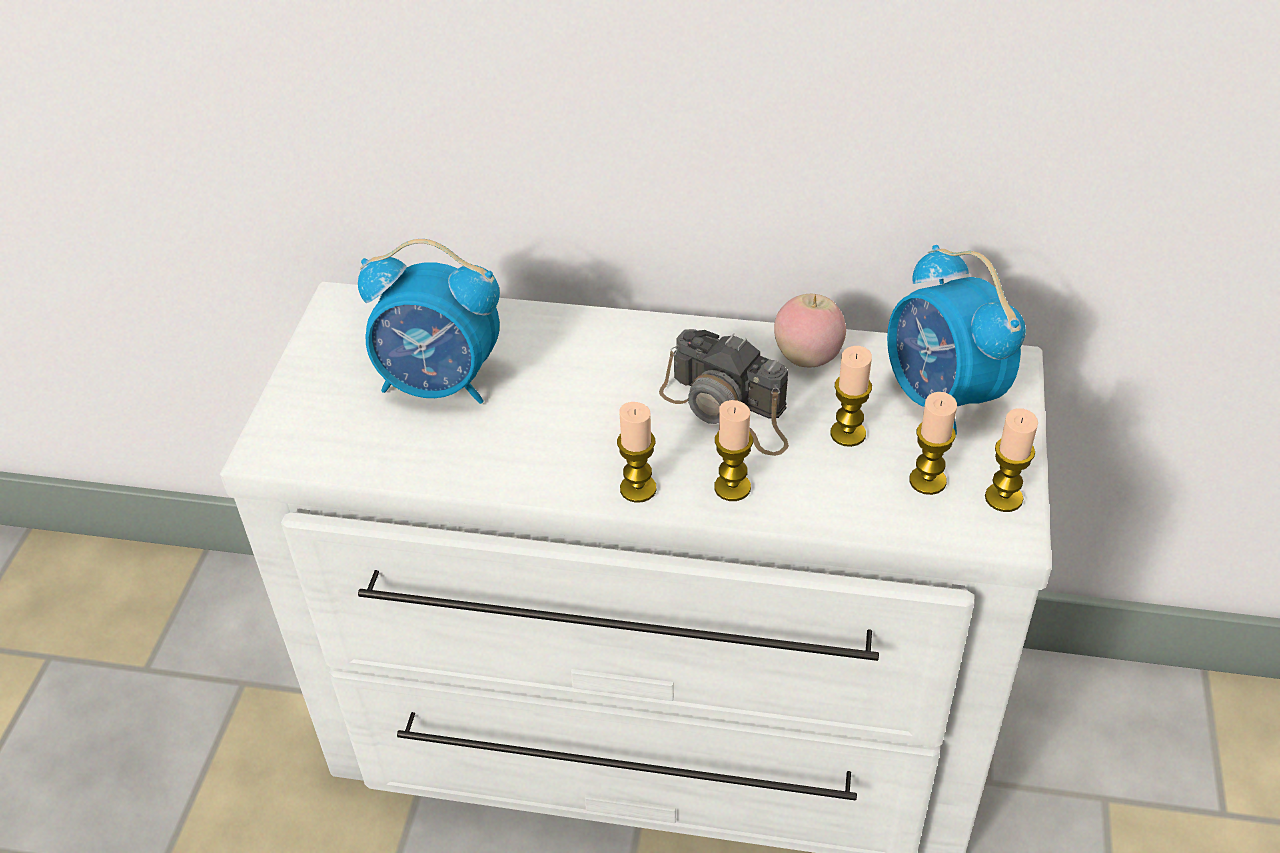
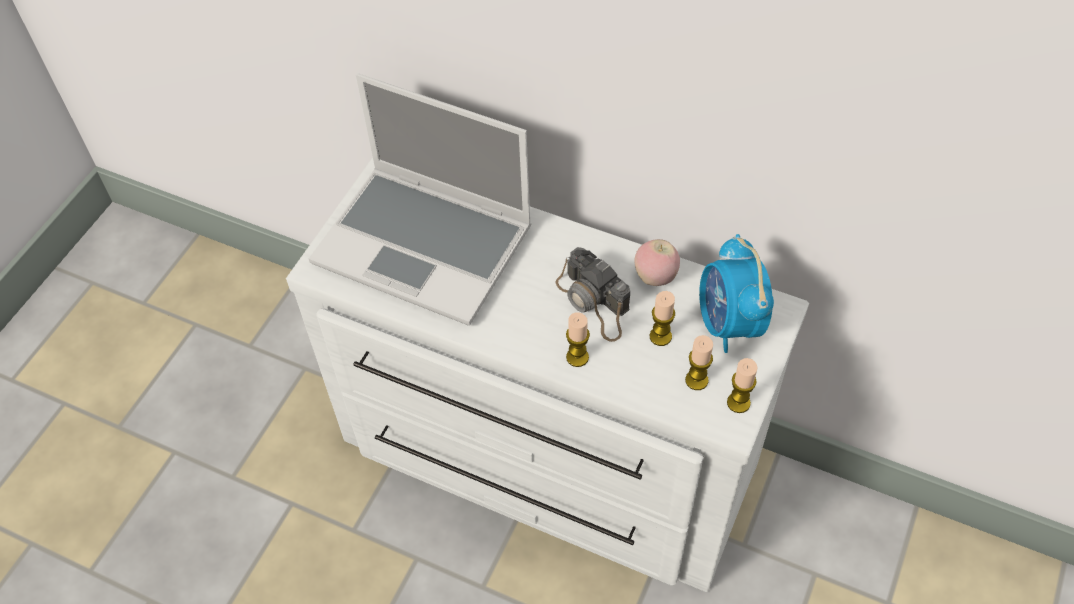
camera: 15 degrees right, 10 degrees up
(440, 384) = (427, 245): alarm clock -> laptop
(638, 489) = (521, 345): candle -> none

